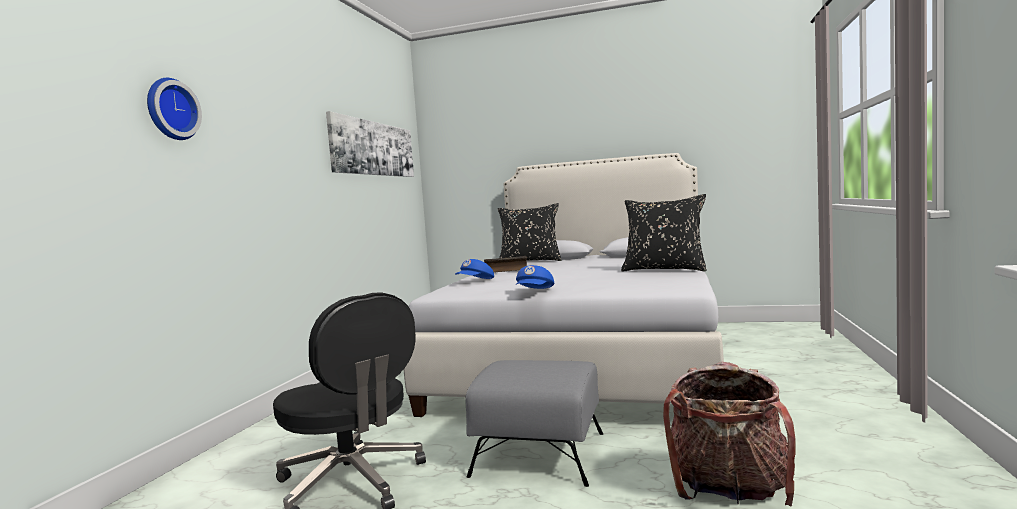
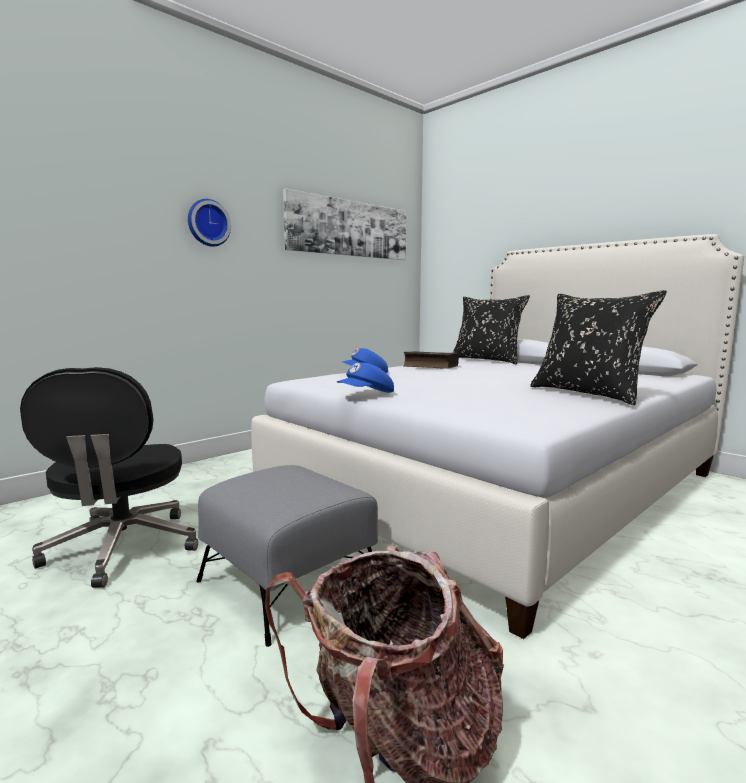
camera: 30 degrees right, 5 degrees up
(170, 109) = (80, 184): wall clock -> wall clock (208, 223)

